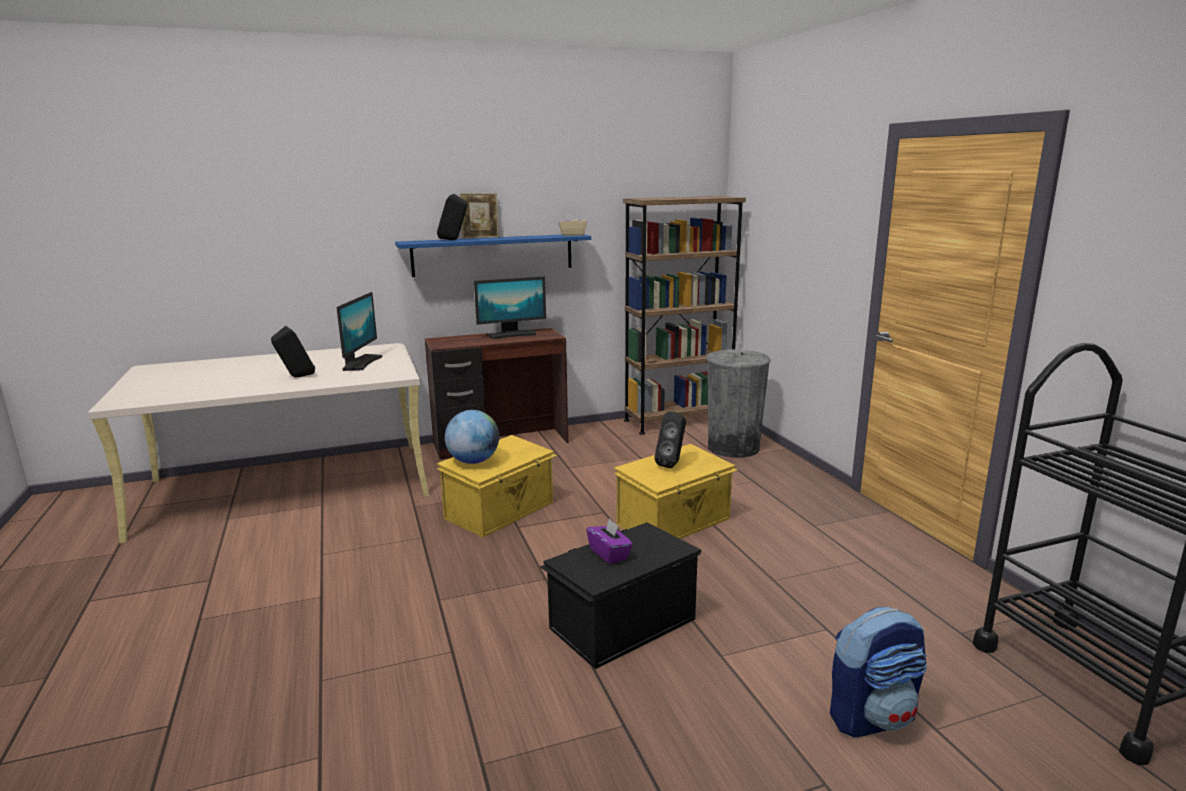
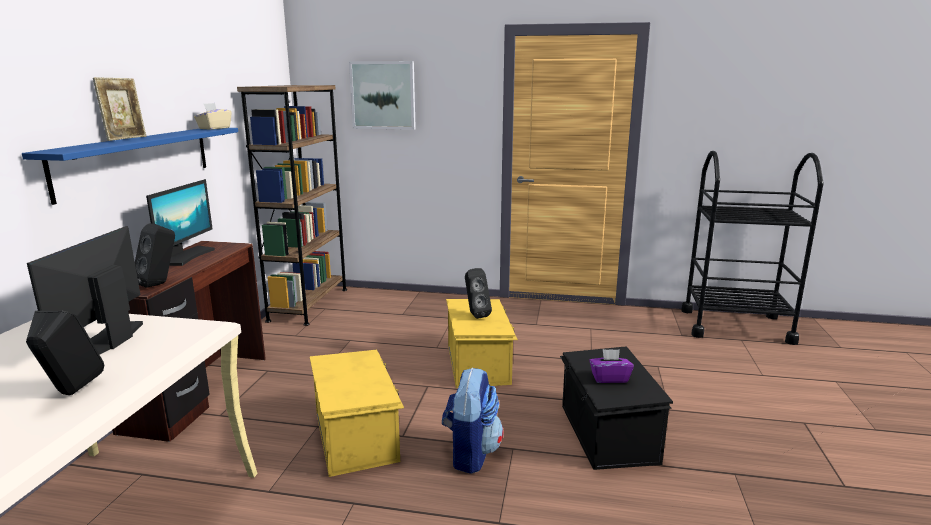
camera: 60 degrees left, 0 degrees up
(360, 363) = (105, 341): monitor -> monitor turned 120 degrees counterclockwise
(453, 240) = (109, 143): black speaker -> black speaker (160, 284)
(473, 461) = (349, 390): globe -> none
(733, 447) = (390, 305): grey trash can -> none
(782, 211) = (383, 95): none -> picture
(872, 717) = (748, 386): backpack -> backpack (470, 453)

